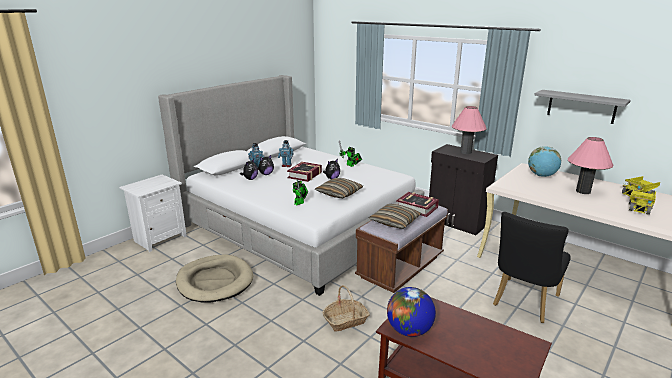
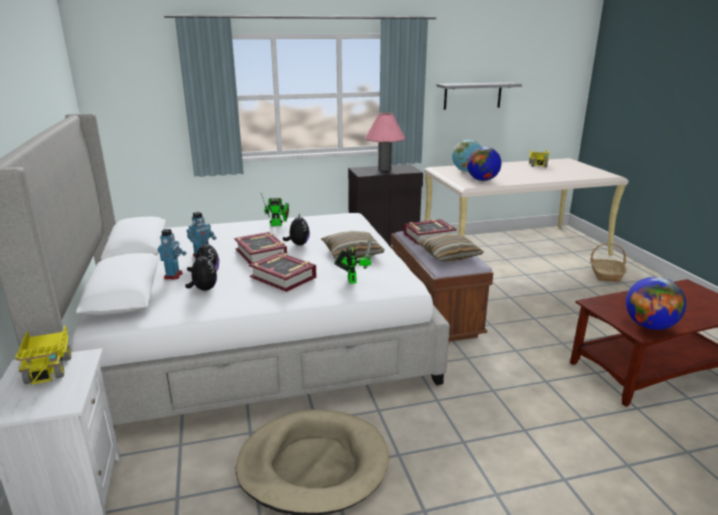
camera: 55 degrees left, 0 degrees up
(283, 188) = (283, 277): none -> book
(345, 320) = (505, 385): basket -> basket (606, 274)
(523, 303) = (545, 287): black chair -> none
(529, 185) = (482, 180): none -> globe
(583, 191) = (514, 172): pink table lamp -> none
(640, 208) = (562, 171): toy truck -> toy truck (49, 368)

